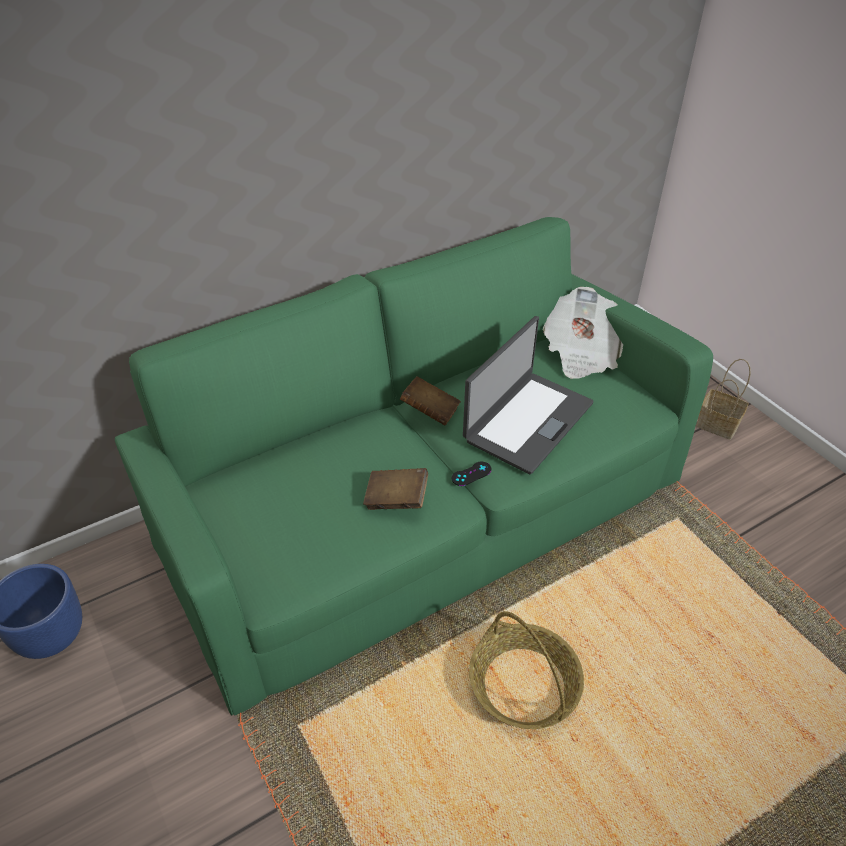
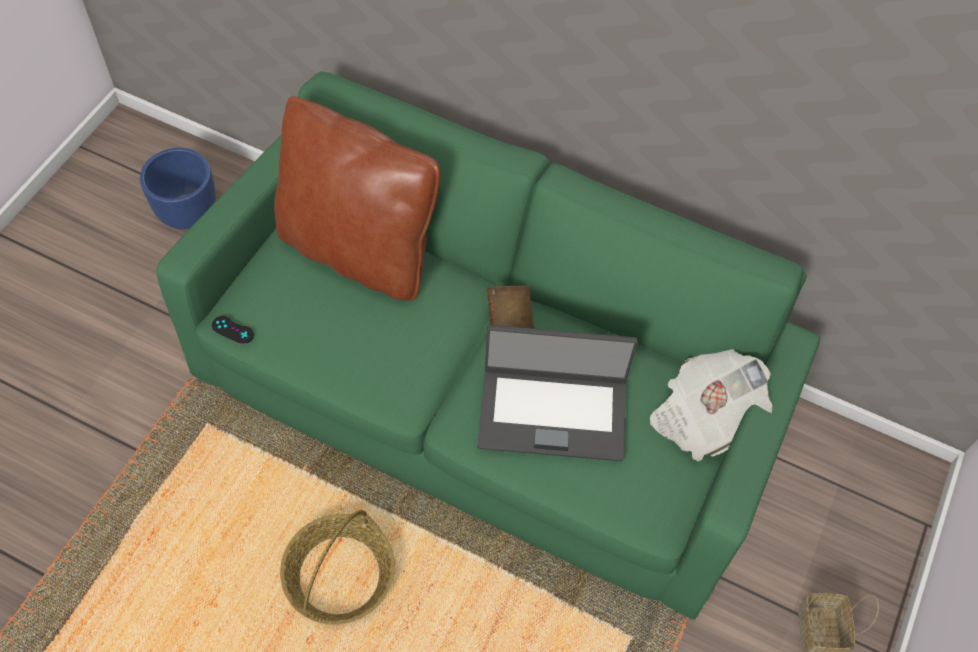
camera: 55 degrees right, 15 degrees up
(281, 468) = (358, 250): none -> brown pillow
(396, 499) = (376, 355): brown book -> none
(471, 474) = (450, 399): black game controller -> black game controller (232, 330)

